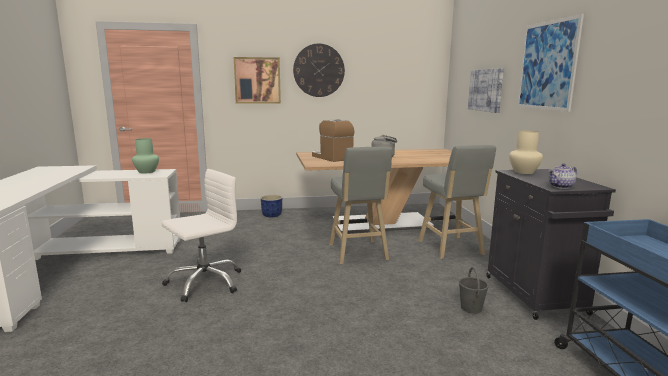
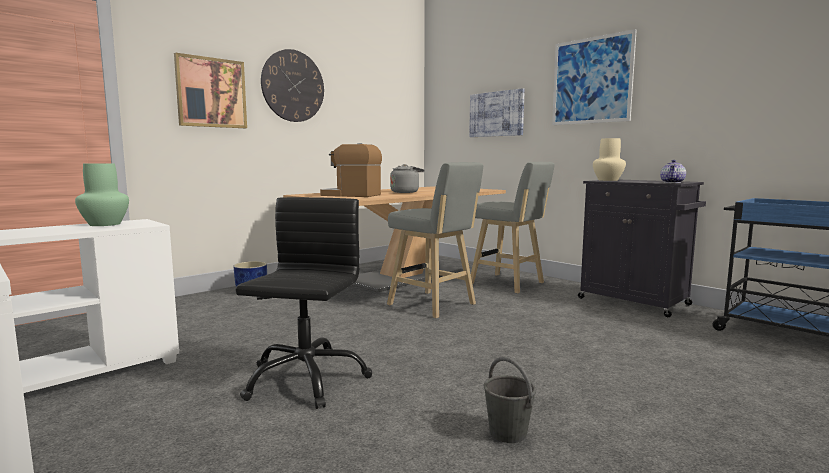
camera: 35 degrees left, 5 degrees down
(204, 282) = (305, 379): white office chair -> black office chair
(471, 308) = (615, 322): grey bucket -> grey bucket (508, 433)

